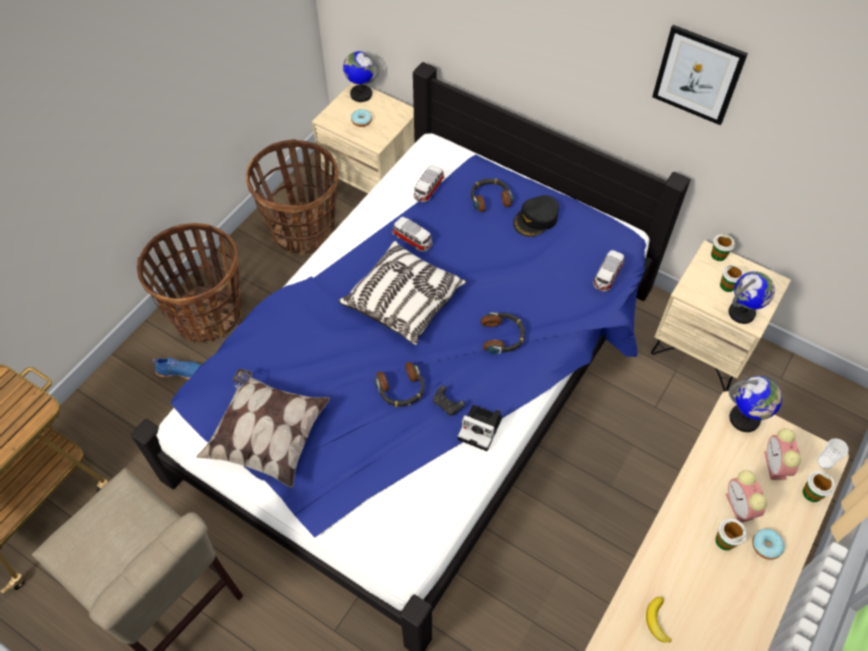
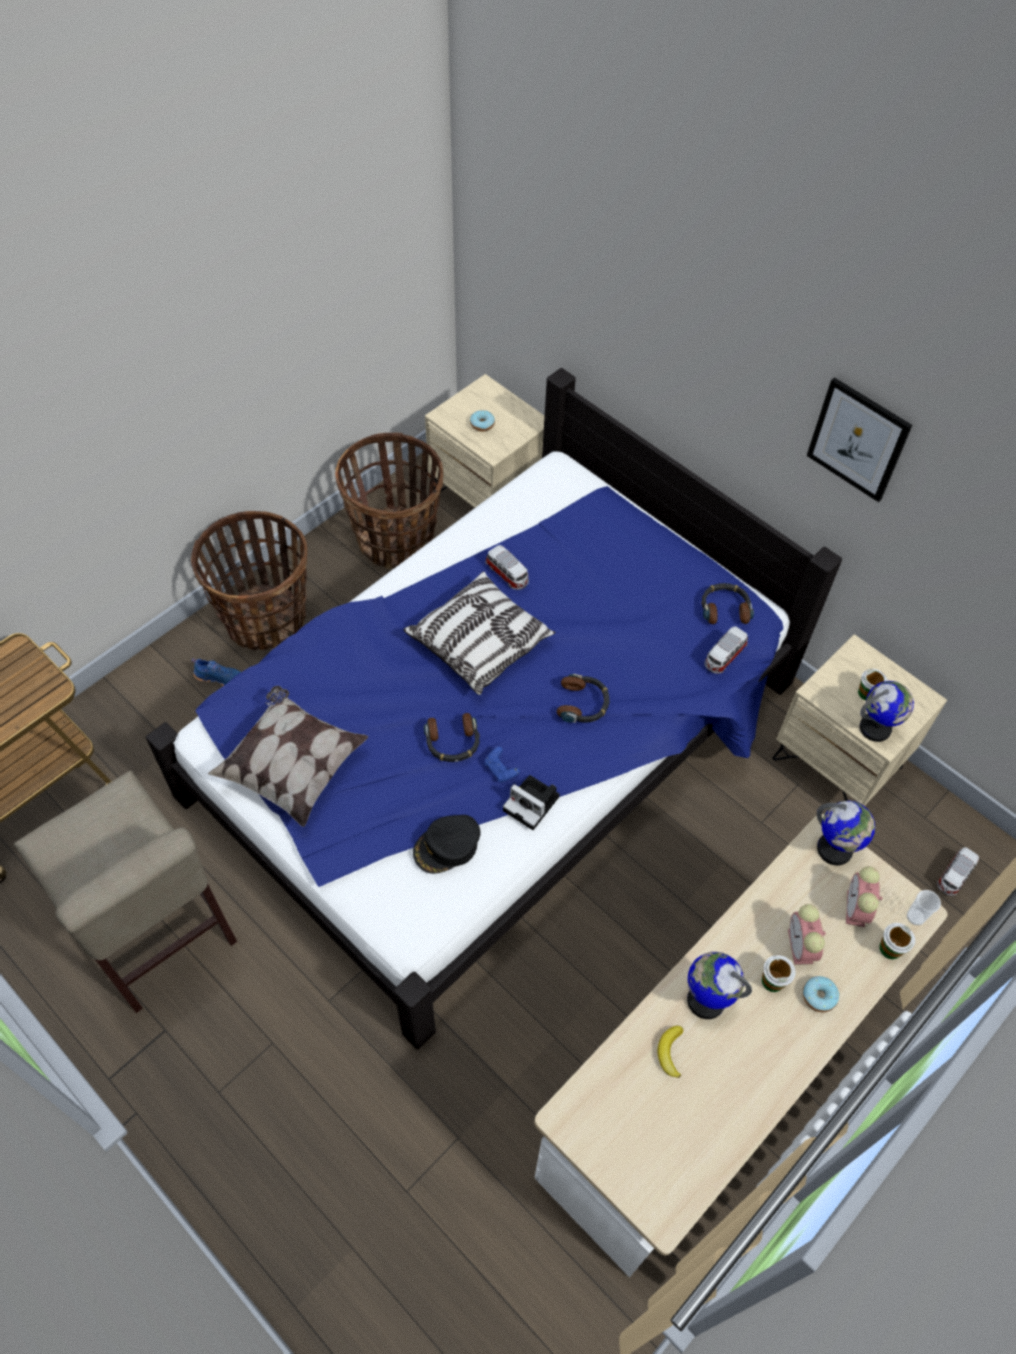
camera: 10 degrees right, 0 degrees up
(361, 94) = (489, 392): globe -> globe (705, 1000)
(428, 189) = (539, 518): toy car -> toy car (954, 876)
(447, 405) = (501, 769): black game controller -> blue game controller
(490, 198) = (609, 541): headphones -> headphones (725, 608)
(536, 219) = (657, 575): black cap -> black cap (447, 847)
(718, 255) = (866, 655): cup -> none

